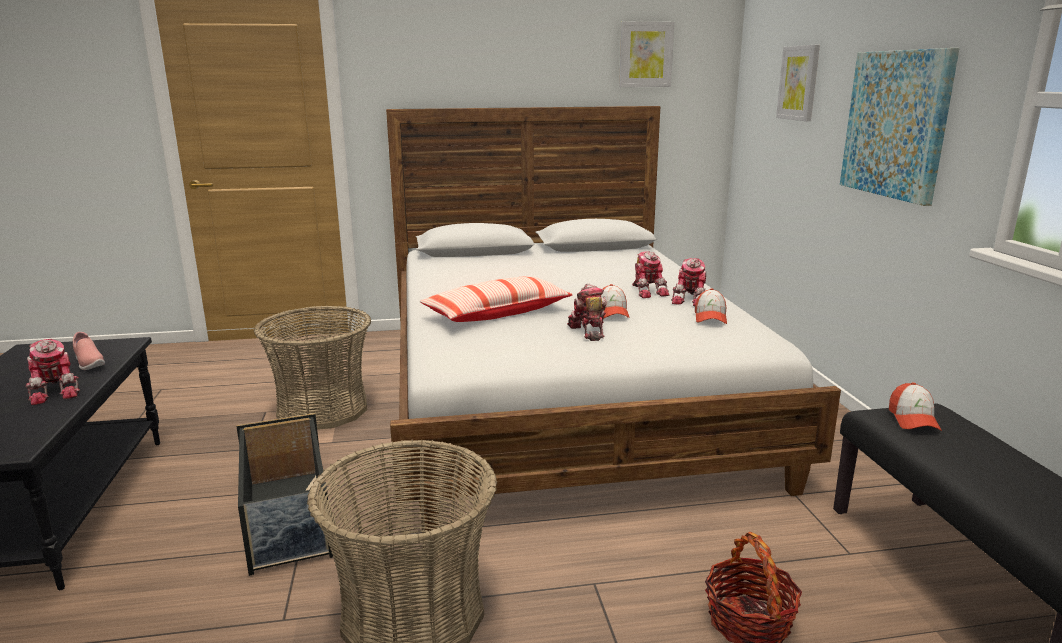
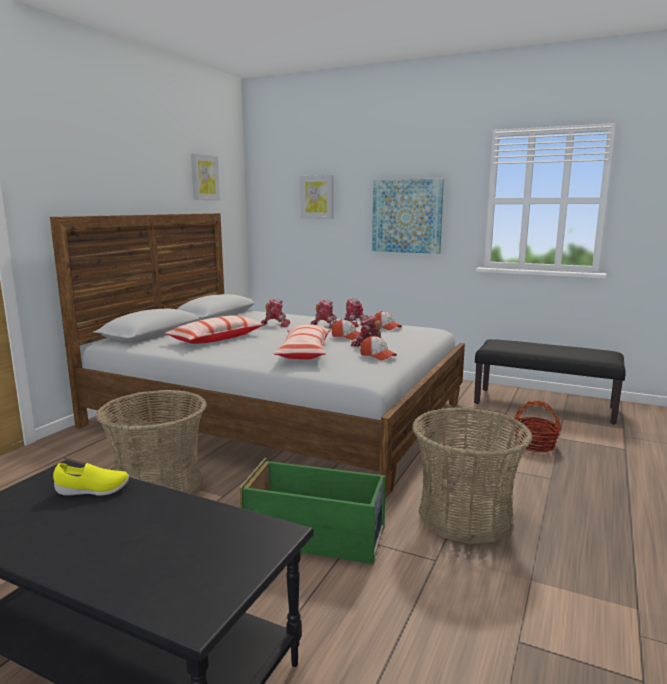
camera: 55 degrees left, 5 degrees down
(57, 391) = (150, 509): toy robot -> toy robot (276, 324)
(89, 363) = (92, 491): pink shoe -> yellow shoe
(288, 520) = (316, 536): black storage box -> green storage box
(493, 273) = (216, 339): none -> pillow
(913, 419) = (502, 344): cap -> cap (377, 356)

